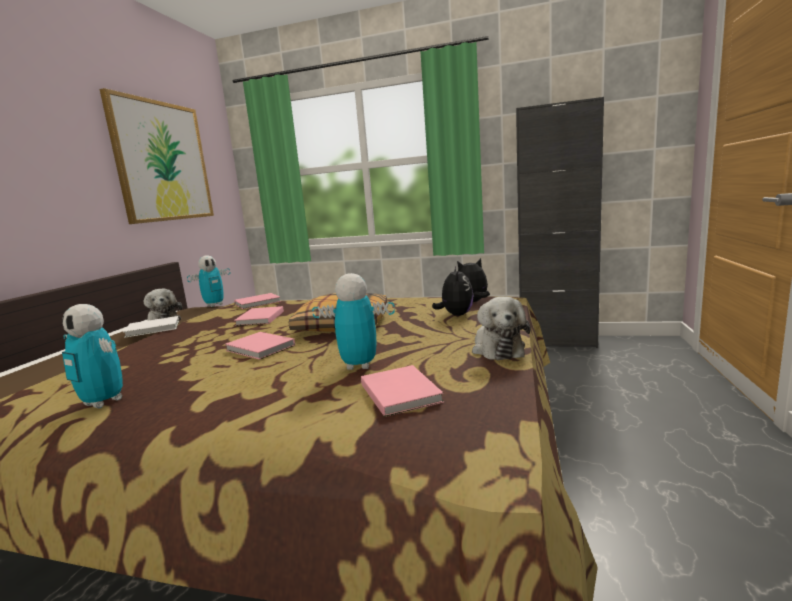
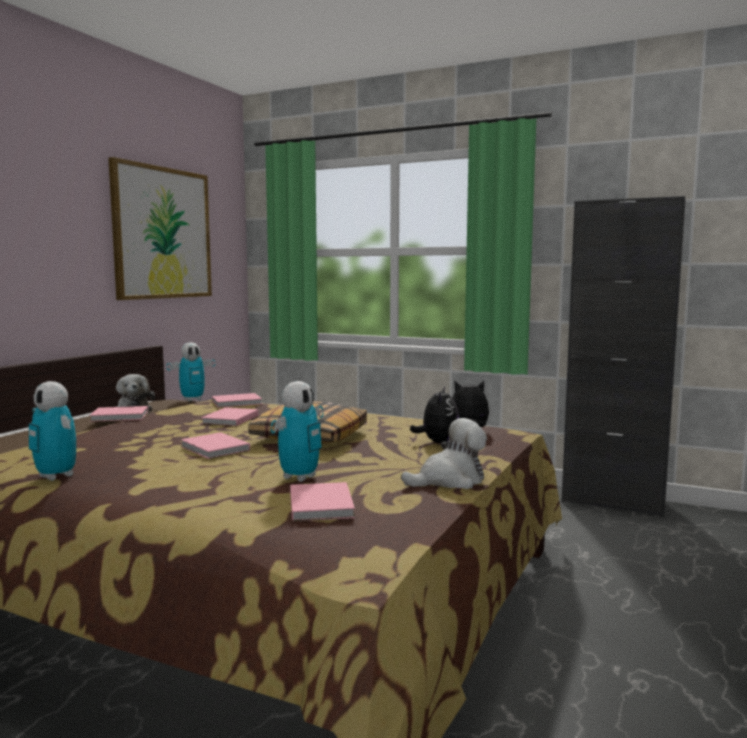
camera: 10 degrees right, 5 degrees down
(154, 329) = (121, 416): white book -> pink book
(359, 365) = (299, 477): toy robot -> toy robot turned 105 degrees clockwise
(497, 348) = (449, 480): plush toy -> plush toy turned 120 degrees counterclockwise

